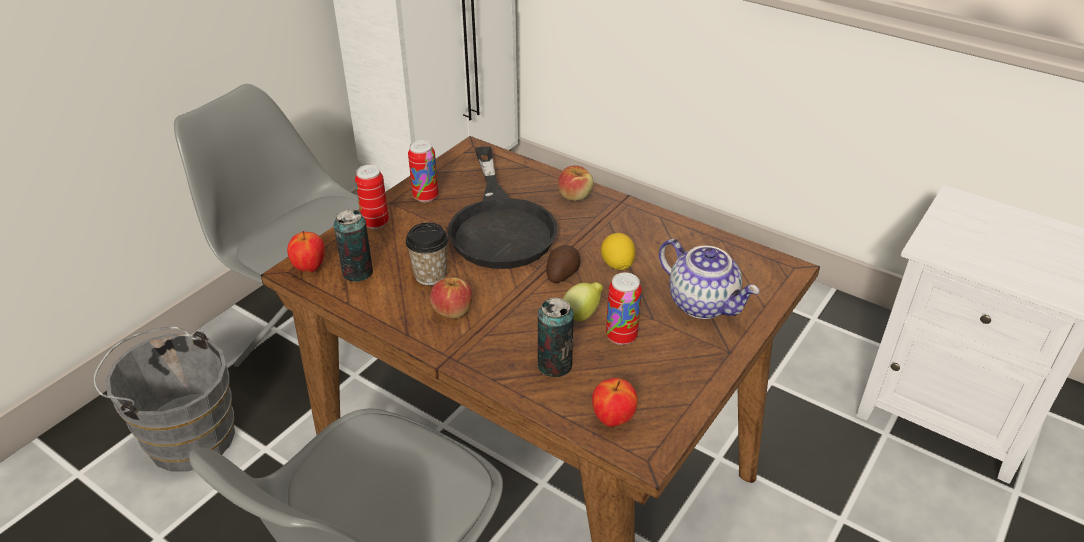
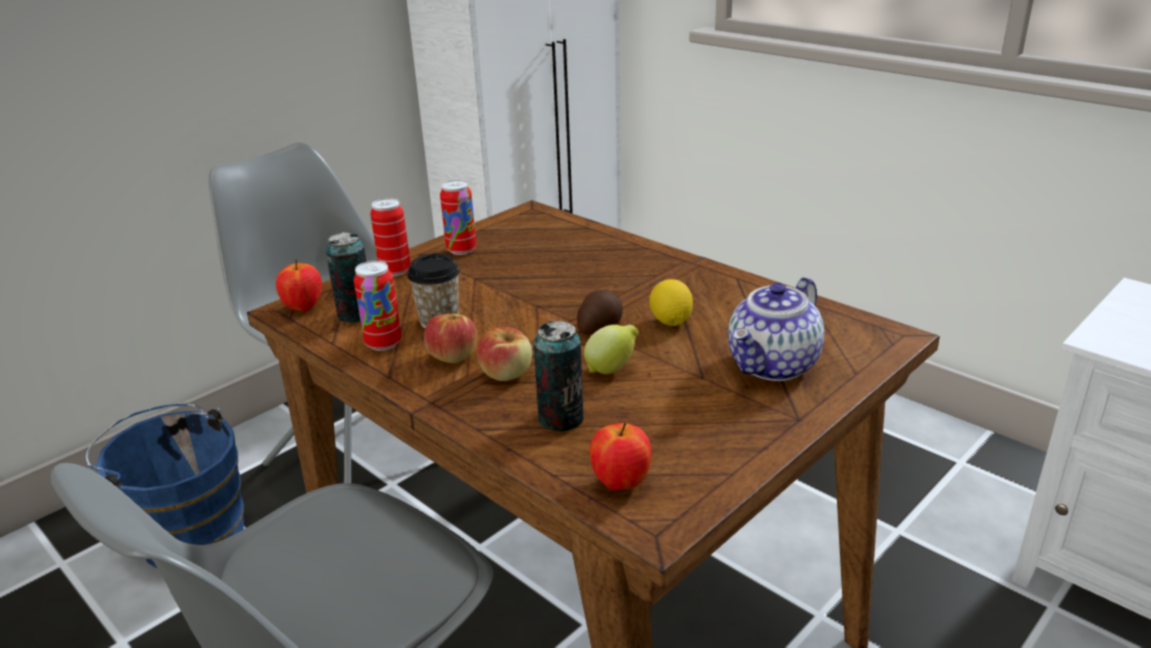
camera: 10 degrees right, 10 degrees down
(186, 435) = (189, 533): grey bucket -> blue bucket
(500, 225) = (539, 278): black frying pan -> none
(575, 195) = (637, 255): apple -> apple (507, 373)
(621, 336) = (656, 394): can -> can (383, 343)
(703, 303) = (773, 365): teapot -> teapot turned 75 degrees clockwise

